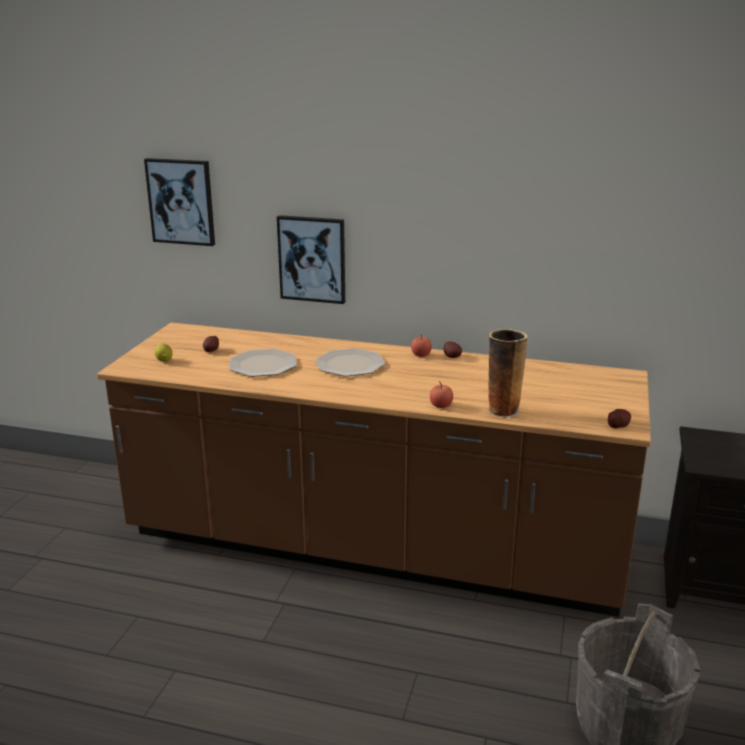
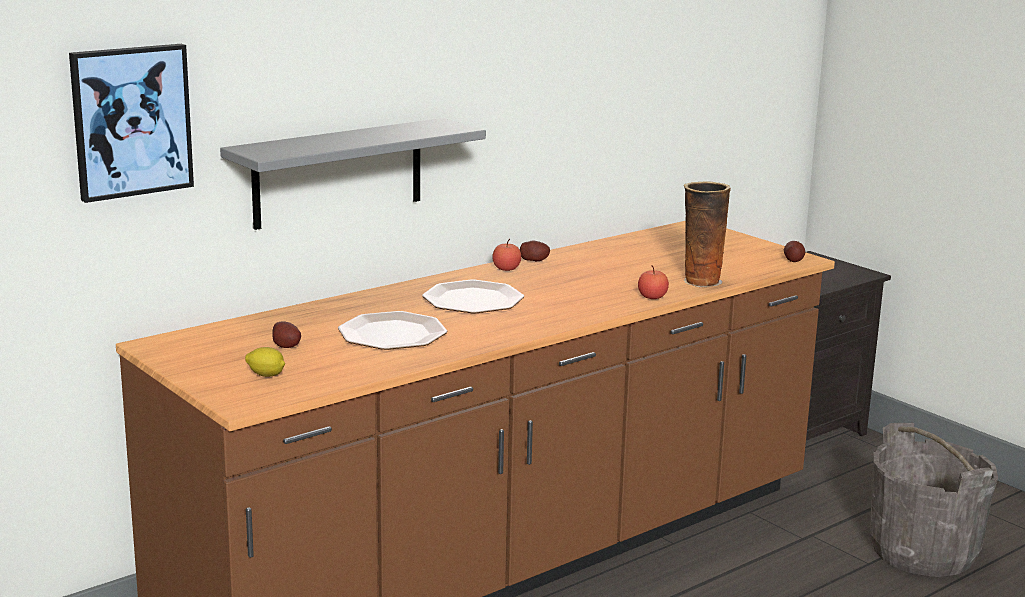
camera: 55 degrees left, 5 degrees down
(312, 259) = (338, 173): picture -> grey shelf

